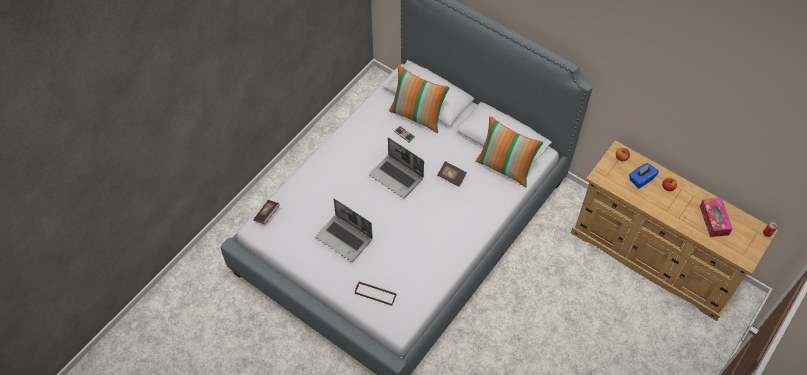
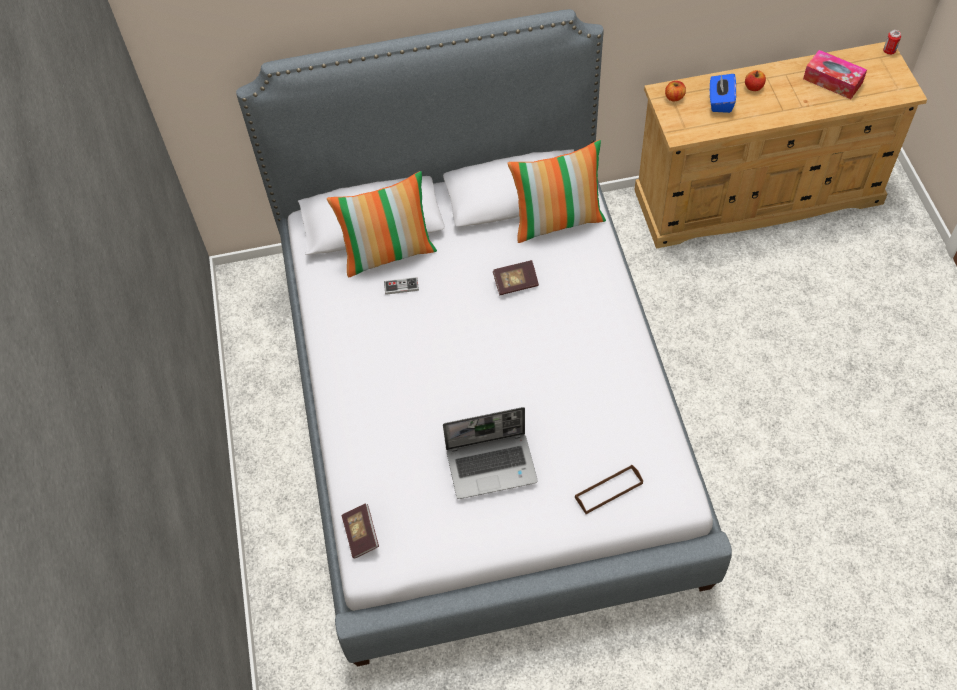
camera: 45 degrees left, 0 degrees up
(397, 177) = (457, 339): laptop -> none

